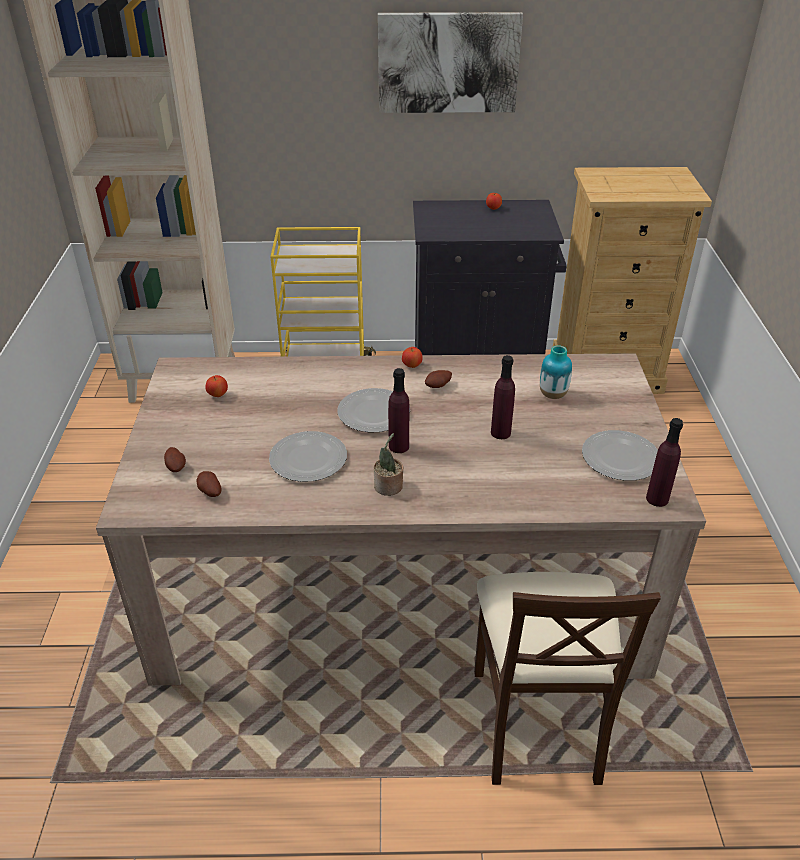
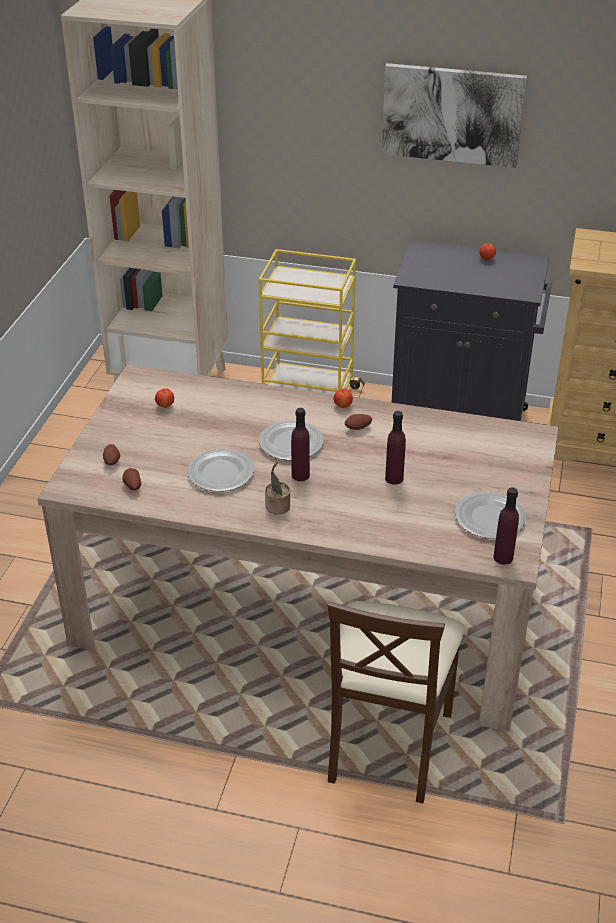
camera: 15 degrees right, 0 degrees up
(553, 395) = (458, 452): vase -> none

